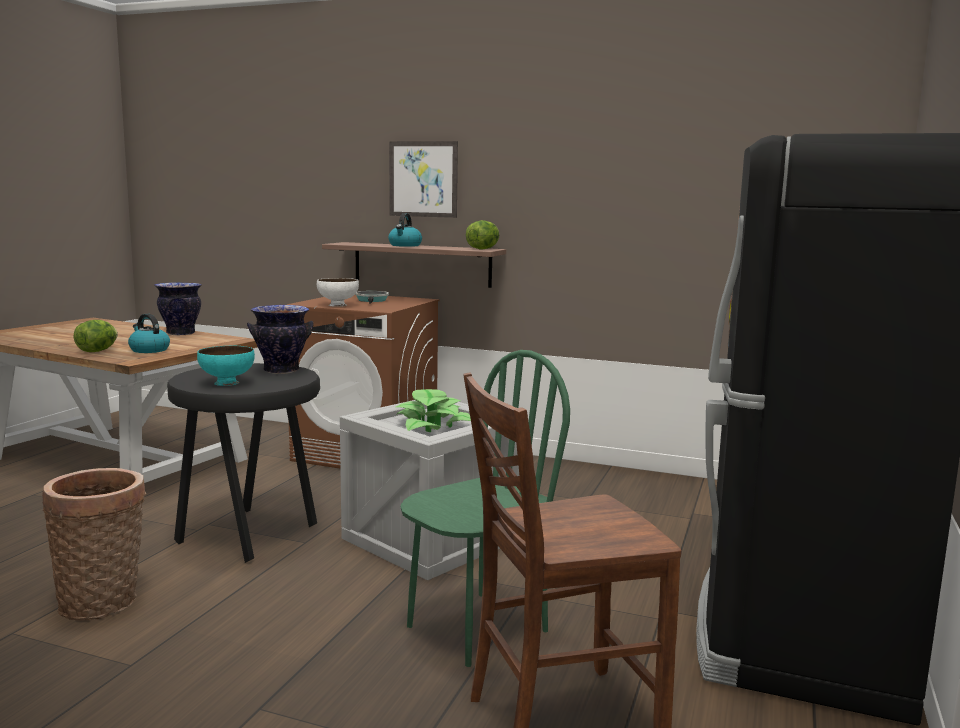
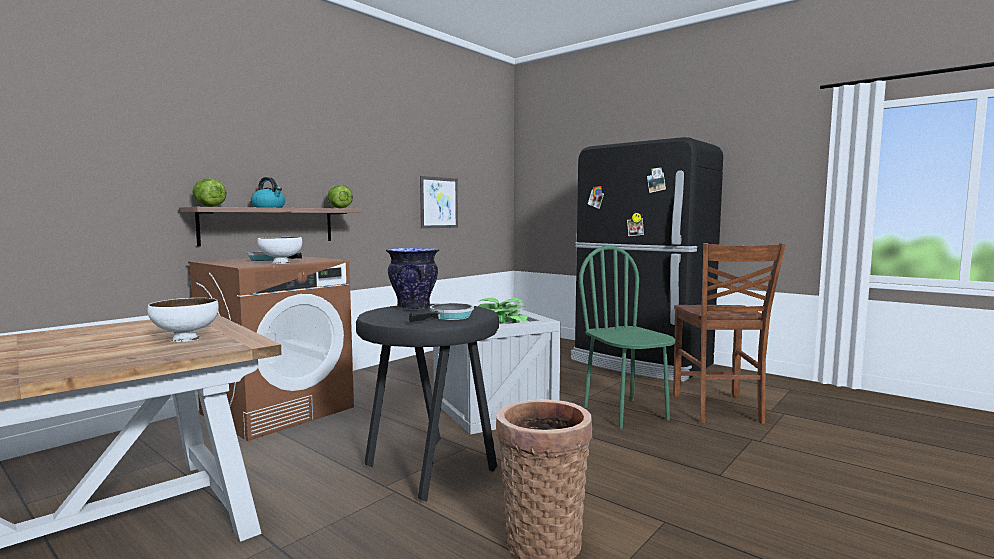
camera: 70 degrees left, 5 degrees down
(97, 351) = (136, 355): lettuce -> lettuce (209, 206)
(149, 350) = (186, 339): kettle -> white bowl
(181, 333) = (89, 330): vase -> none
(227, 383) = (449, 317): turquoise bowl -> frying pan
(423, 179) = (266, 147): picture -> picture (439, 202)

